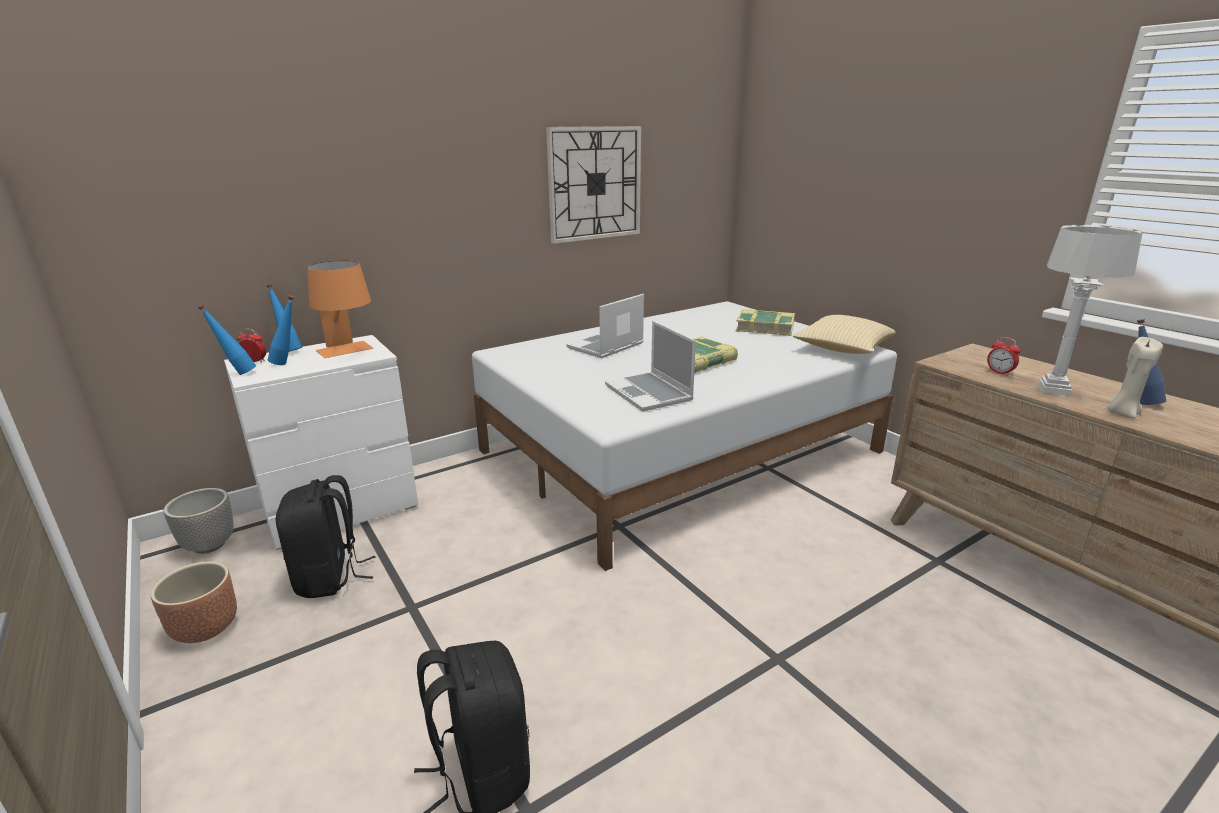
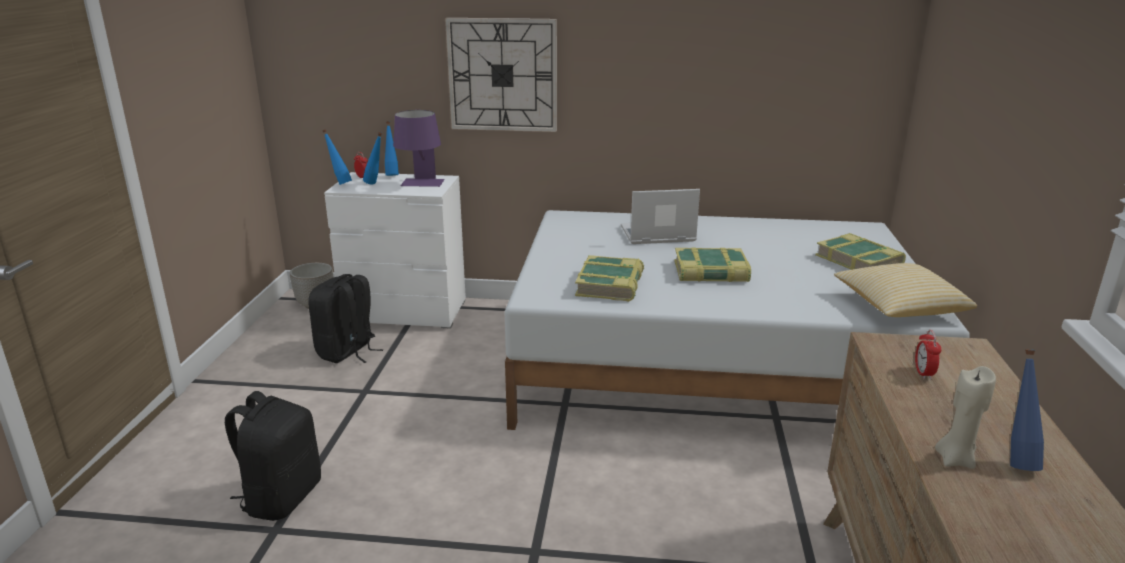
camera: 40 degrees right, 0 degrees up
(204, 628) = (261, 351): brown planter -> none
(348, 352) = (421, 185): orange table lamp -> purple table lamp
(595, 184) = (703, 65): wall clock -> wall clock (502, 75)
(650, 393) = (610, 285): laptop -> book
(1054, 389) = (941, 410): grey table lamp -> none

